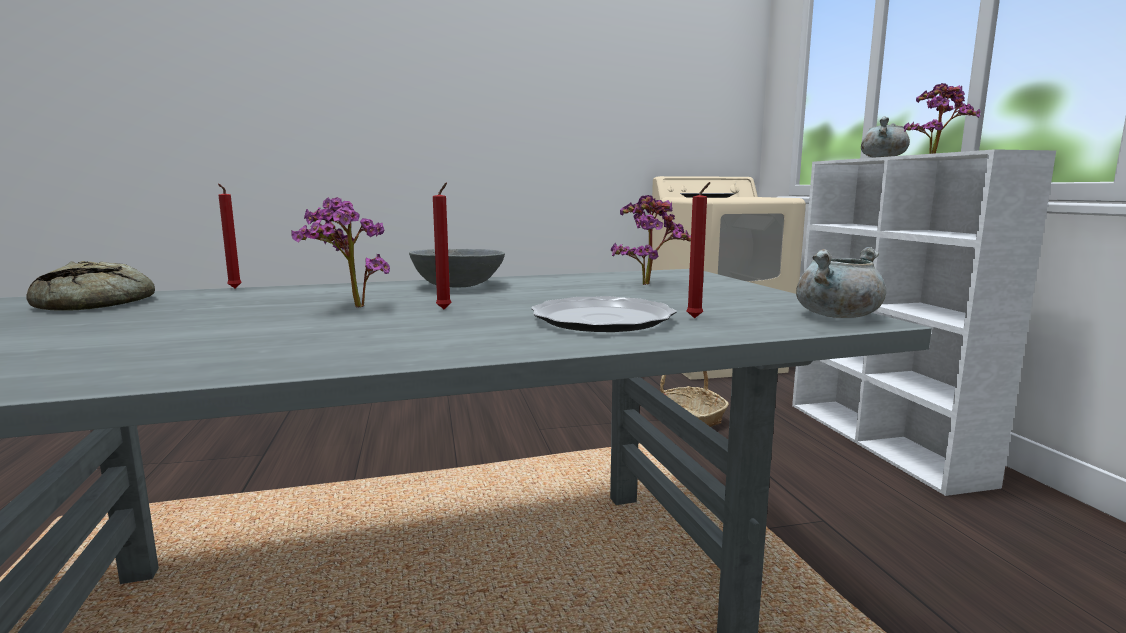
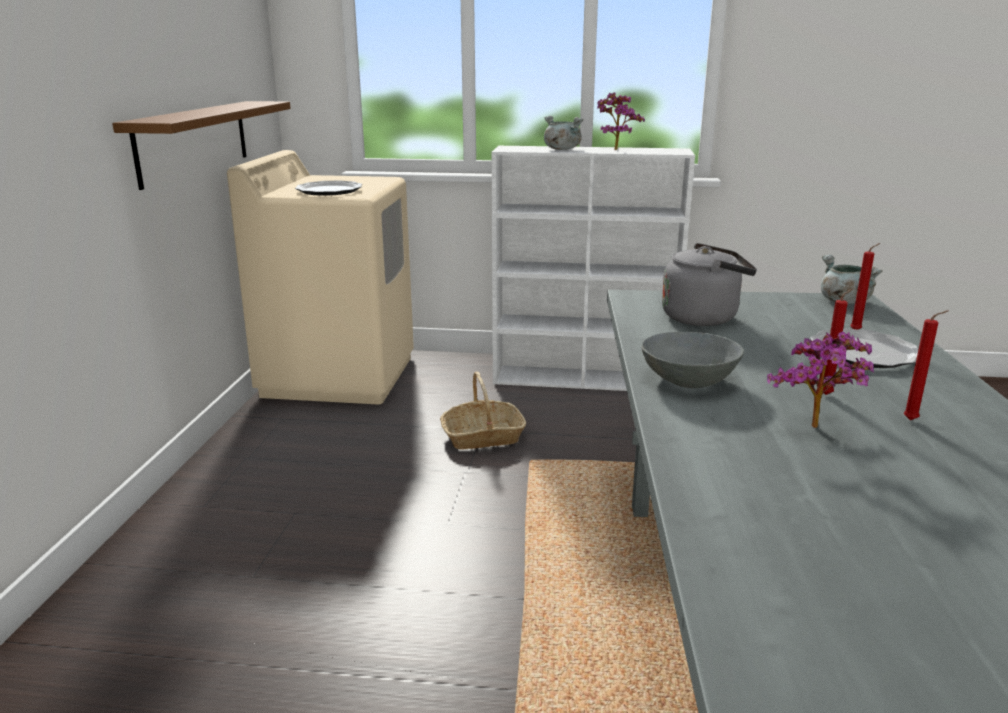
camera: 70 degrees left, 10 degrees up
(100, 303) = (785, 584): bread -> none
(233, 289) = (677, 498): red candle -> red candle (913, 420)
(623, 153) = (194, 141): none -> brown shelf
(648, 284) = (704, 317): potted plant -> grey kettle

